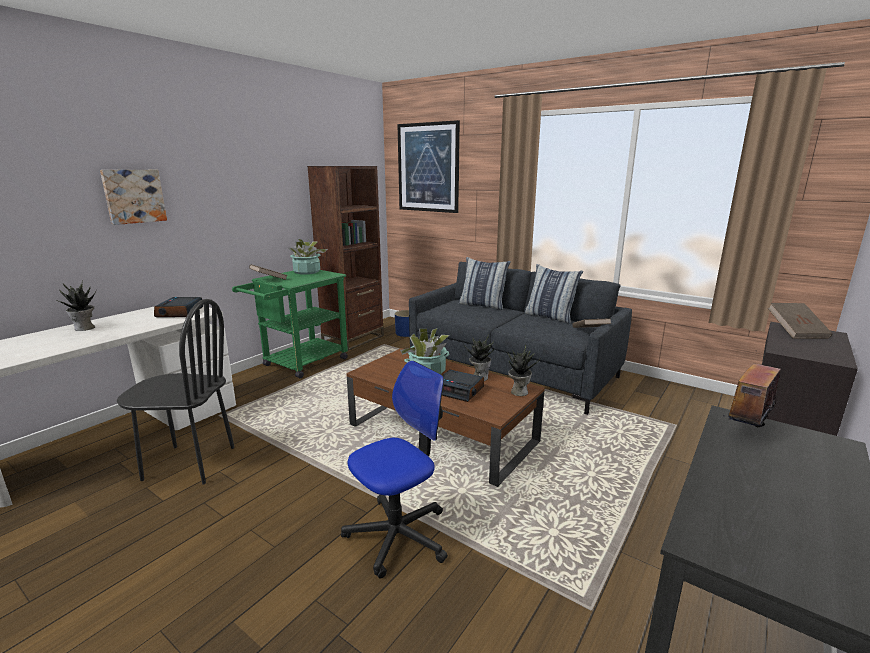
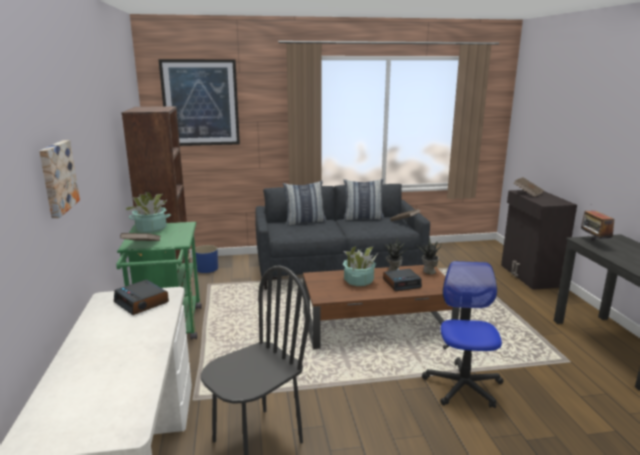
camera: 45 degrees left, 0 degrees up
(85, 328) = (93, 354): potted plant -> none

